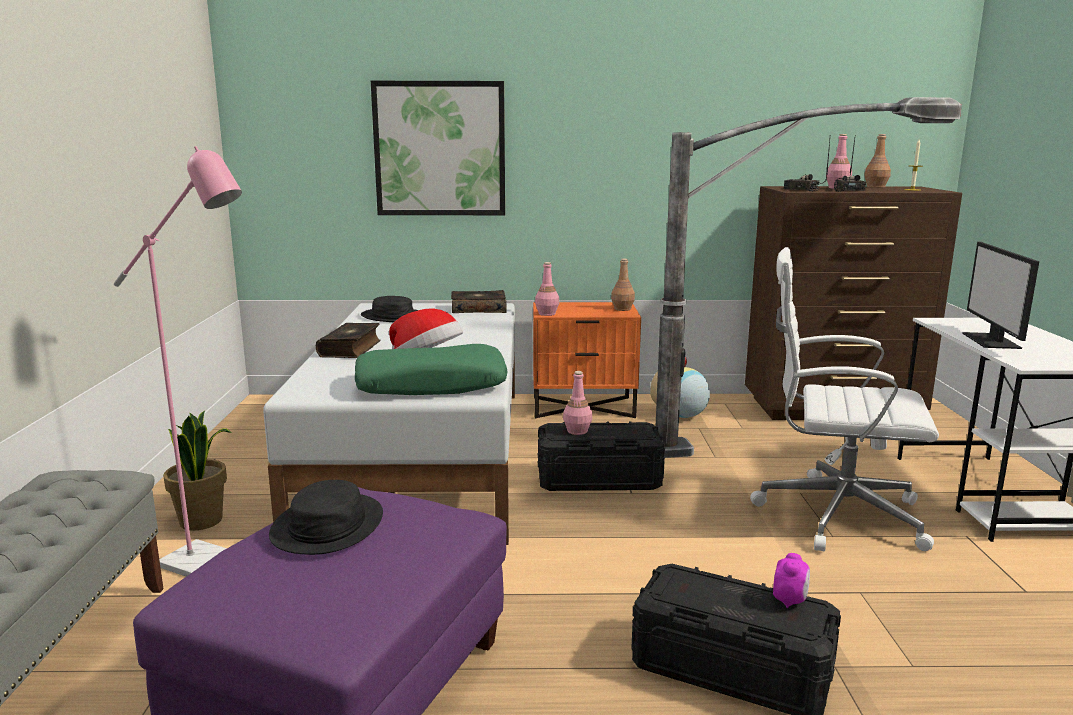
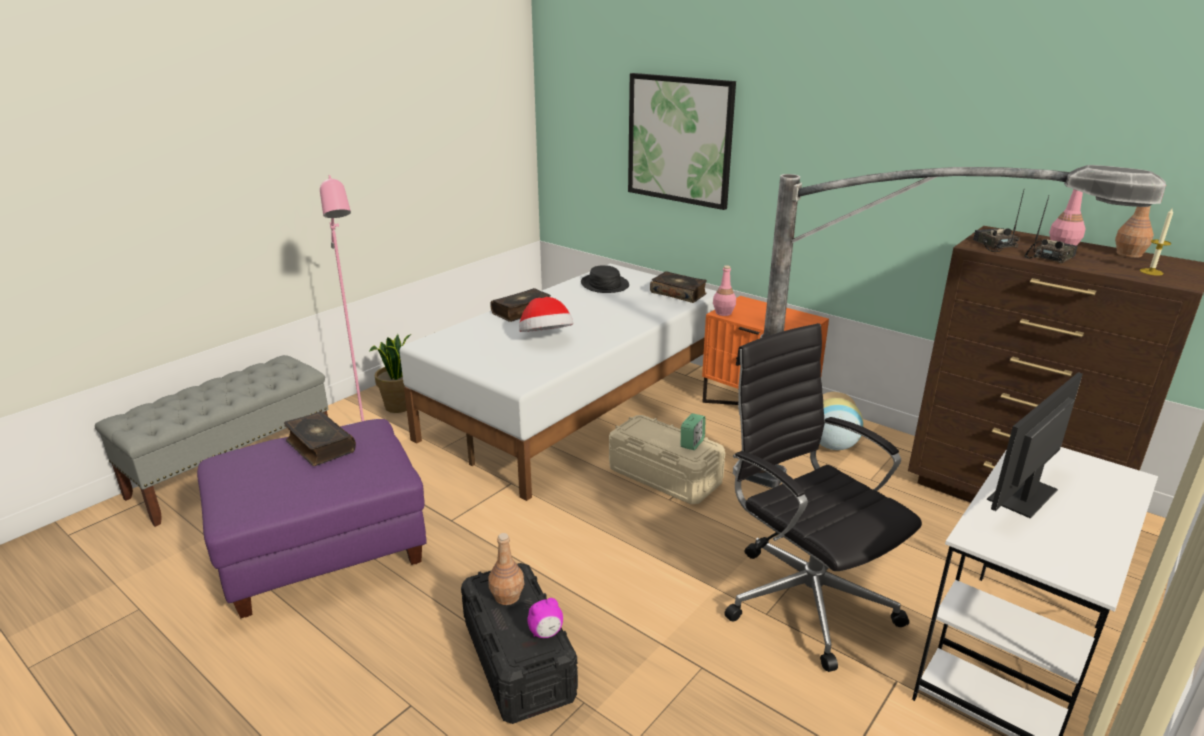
camera: 40 degrees right, 10 degrees up
(327, 526) = (319, 446): black hat -> book
(431, 385) = (508, 363): green pillow -> none
(577, 431) = (650, 430): pink bottle -> none
(598, 478) = (664, 476): black storage box -> beige storage box
(622, 309) = (800, 325): brown bottle -> brown bottle (507, 596)
(628, 428) = (692, 443): none -> alarm clock
(835, 514) = (805, 597): white office chair -> black office chair

